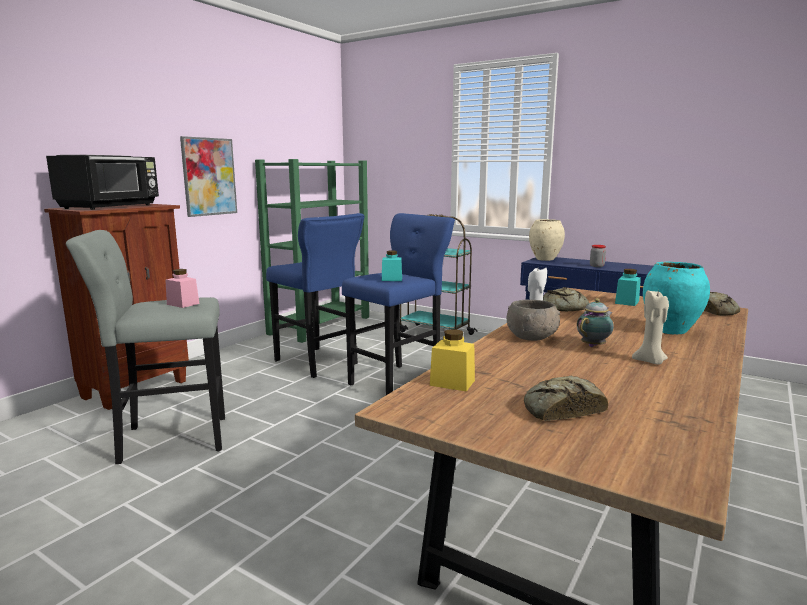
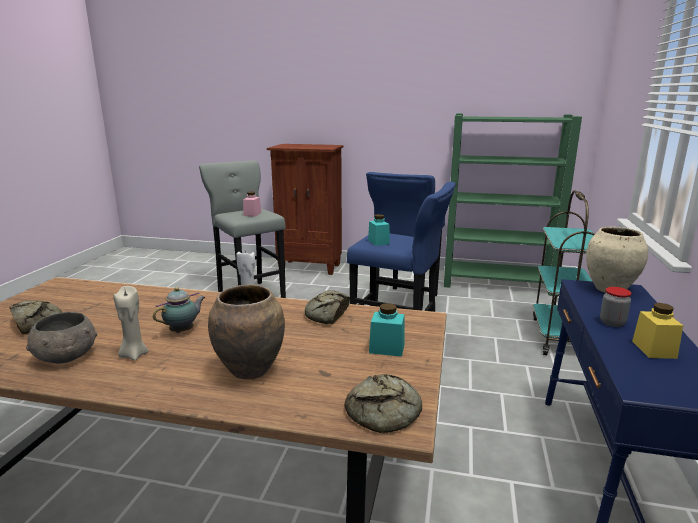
camera: 70 degrees right, 5 degrees up
(111, 206) = (303, 146): black microwave -> none
(209, 176) = (406, 127): picture -> none
(452, 383) = (96, 291): yellow jar -> yellow jar (654, 349)
(532, 337) = (206, 306): grey bowl -> grey bowl (66, 357)
(594, 346) = (183, 331): teapot -> teapot turned 75 degrees counterclockwise
(669, 330) = (251, 370): turquoise vase -> brown vase

